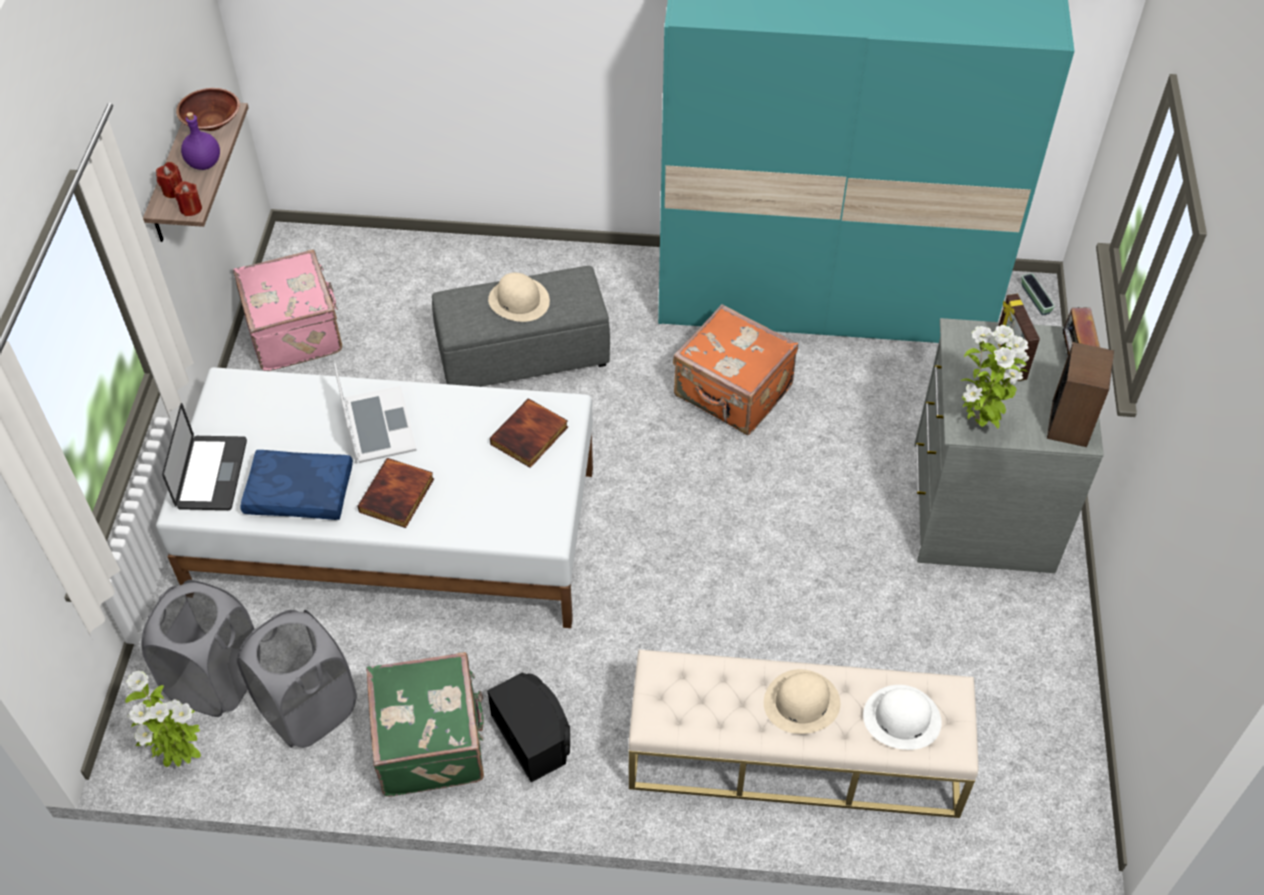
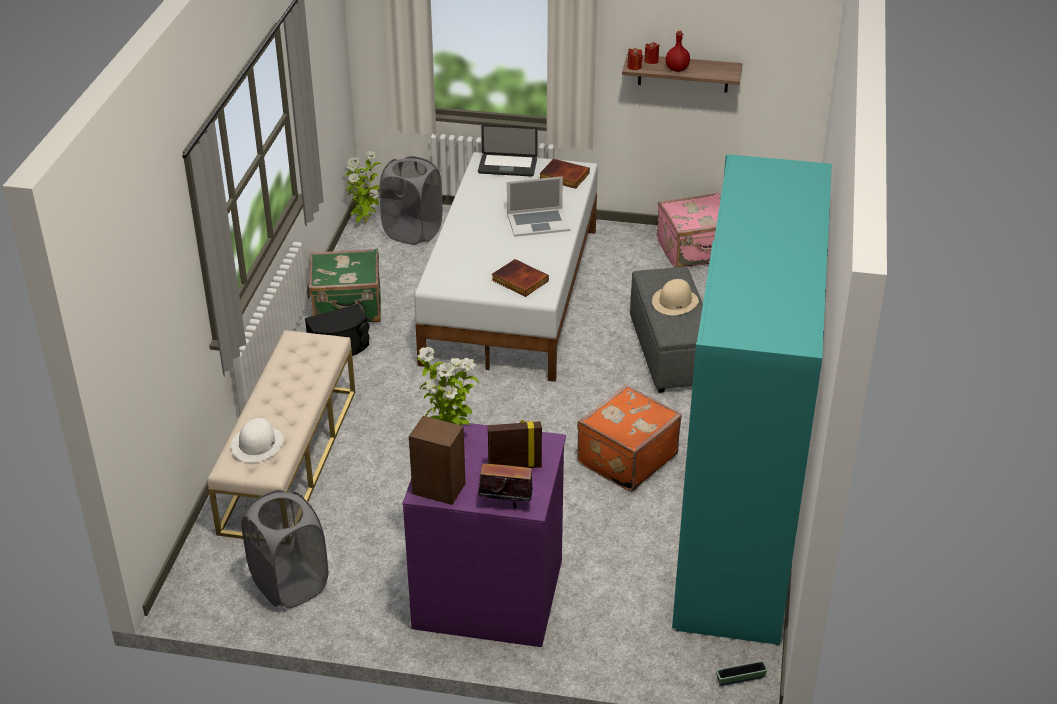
camera: 95 degrees right, 15 degrees down
(203, 164) = (676, 69): purple bottle -> red bottle
(211, 123) = (717, 70): brown bowl -> none
(298, 494) = (486, 195): blue pillow -> none
(308, 709) = (384, 264): grey laundry basket -> grey laundry basket (290, 584)
(398, 496) = (477, 230): book -> book (563, 176)
(801, 703) = (285, 400): beige hat -> none
(979, 506) = (489, 592): grey dresser -> purple dresser

